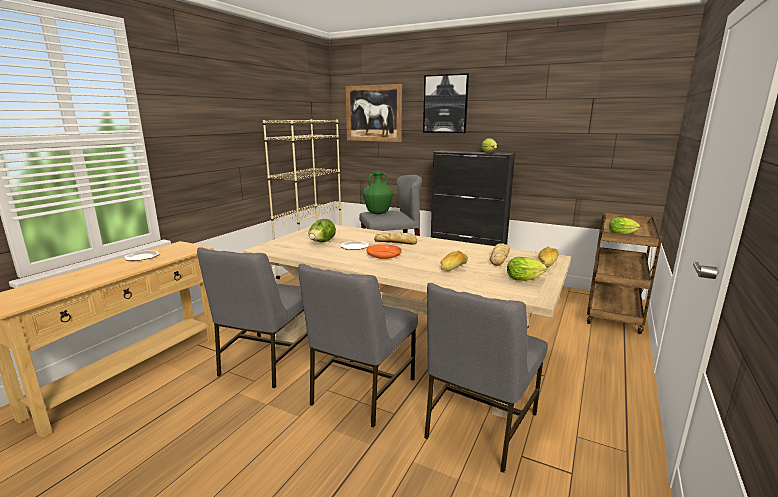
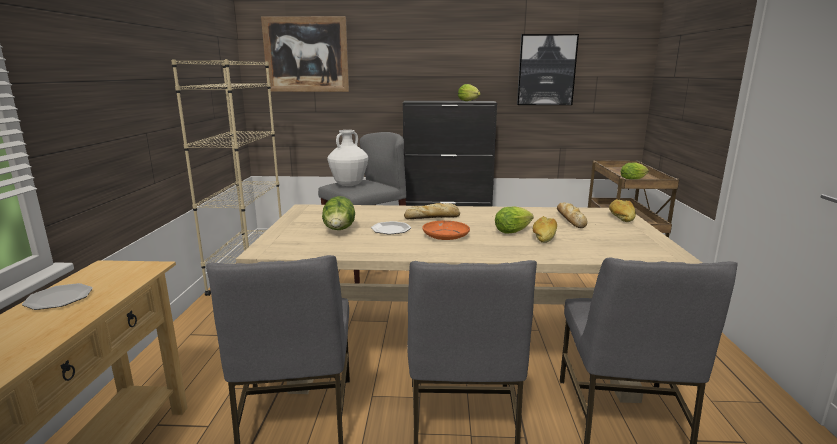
camera: 25 degrees left, 0 degrees up
(378, 213) = (349, 185): green vase -> white vase
(445, 104) = (406, 43): picture -> picture (546, 70)
(525, 279) = (632, 238): lettuce -> lettuce (514, 231)

